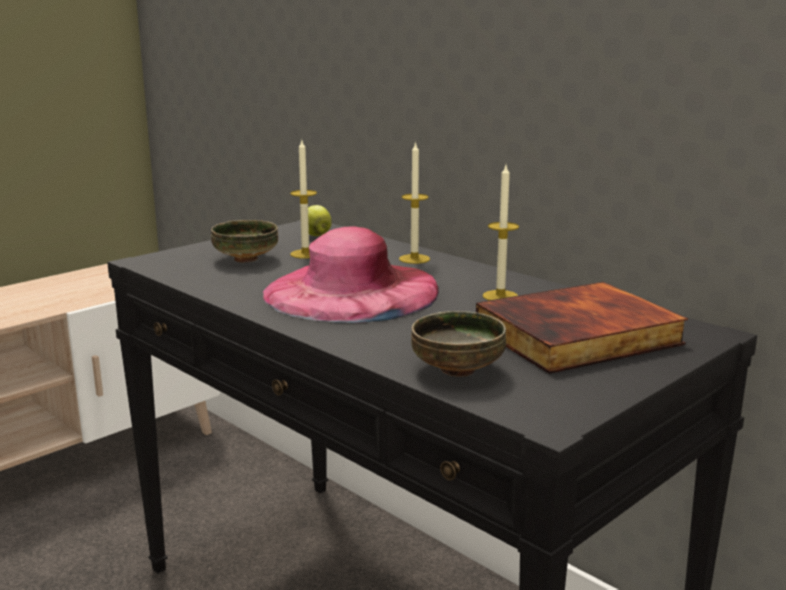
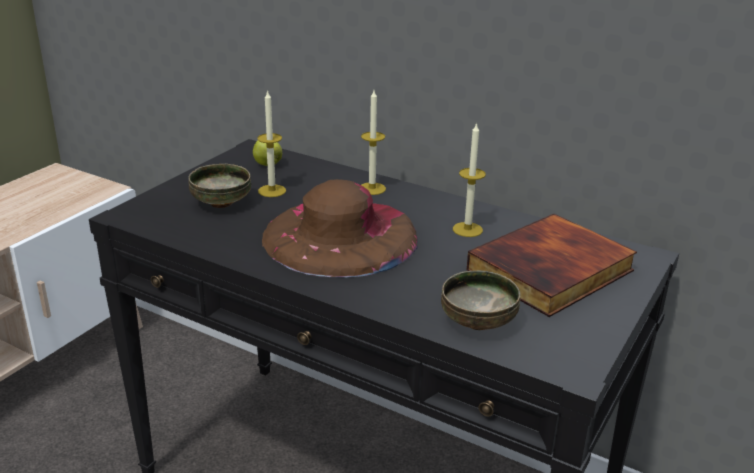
camera: 15 degrees left, 10 degrees up
(351, 291) = (340, 236): pink hat -> brown hat

